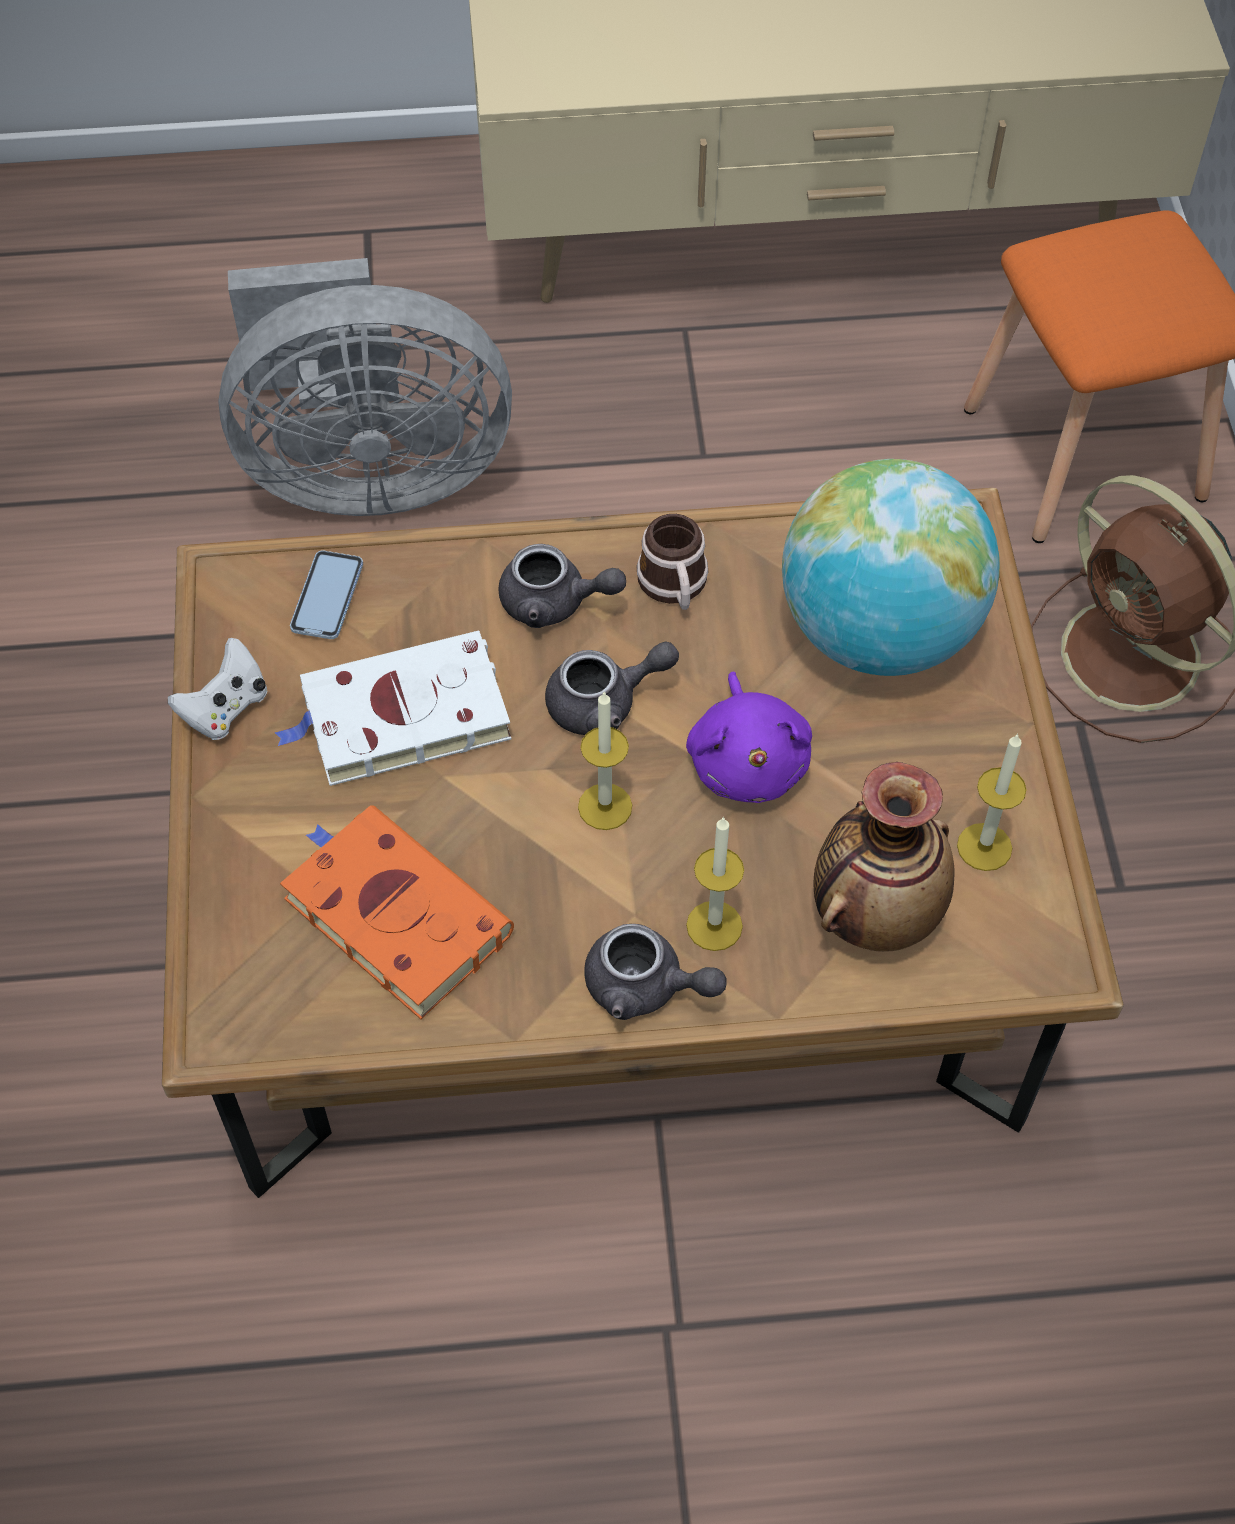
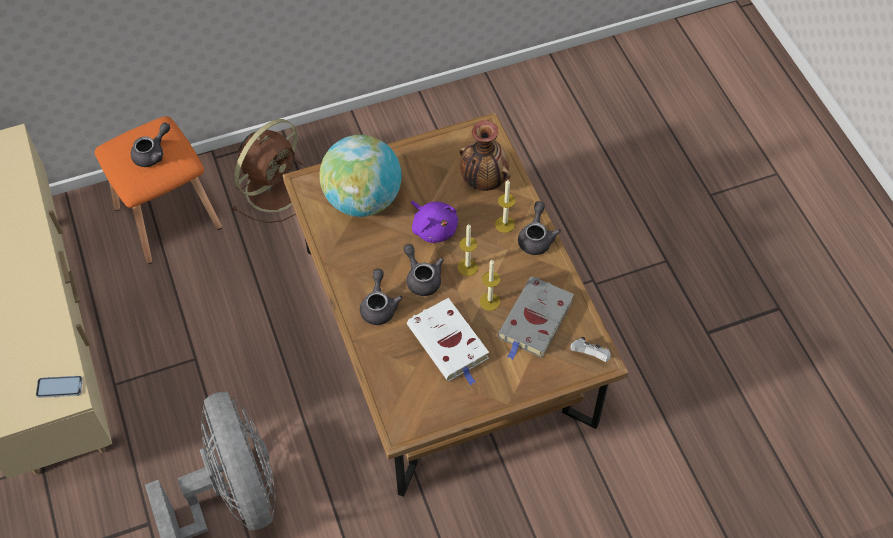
camera: 105 degrees left, 0 degrees up
(226, 708) = (465, 406): white game controller -> white game controller (590, 355)
(327, 596) = (399, 387): phone -> phone (59, 387)
(392, 914) = (535, 321): orange book -> grey book
(674, 586) = (359, 268): mug -> none
(748, 761) = (433, 228): purple plush toy -> purple plush toy turned 75 degrees clockwise
(984, 847) = (447, 155): candle -> candle (489, 301)
(1129, 288) = (153, 153): none -> grey teapot

